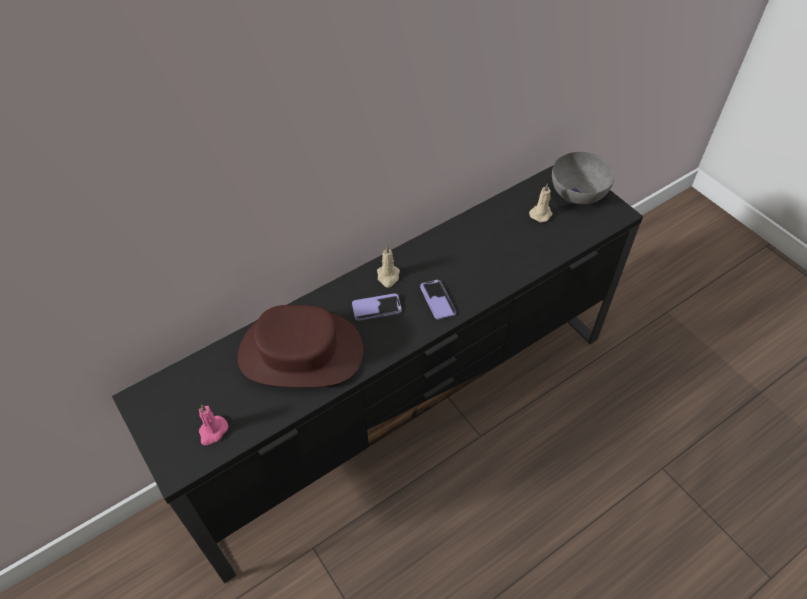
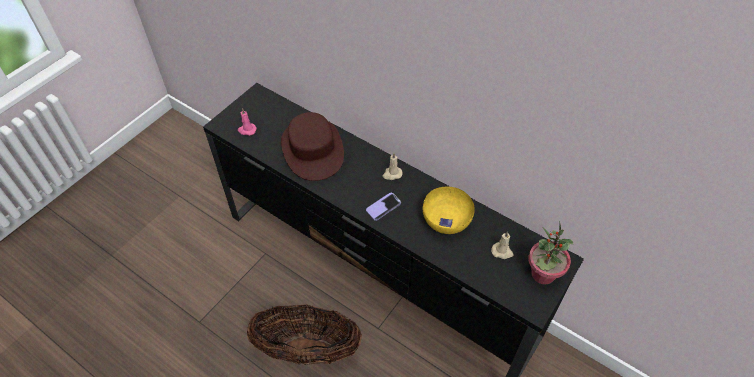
camera: 70 degrees right, 0 degrees up
(376, 308) = (362, 176): phone -> none
(481, 246) = (447, 220): none -> yellow bowl
(484, 528) = (307, 349): none -> basket
(579, 192) = (542, 274): grey bowl -> potted plant

